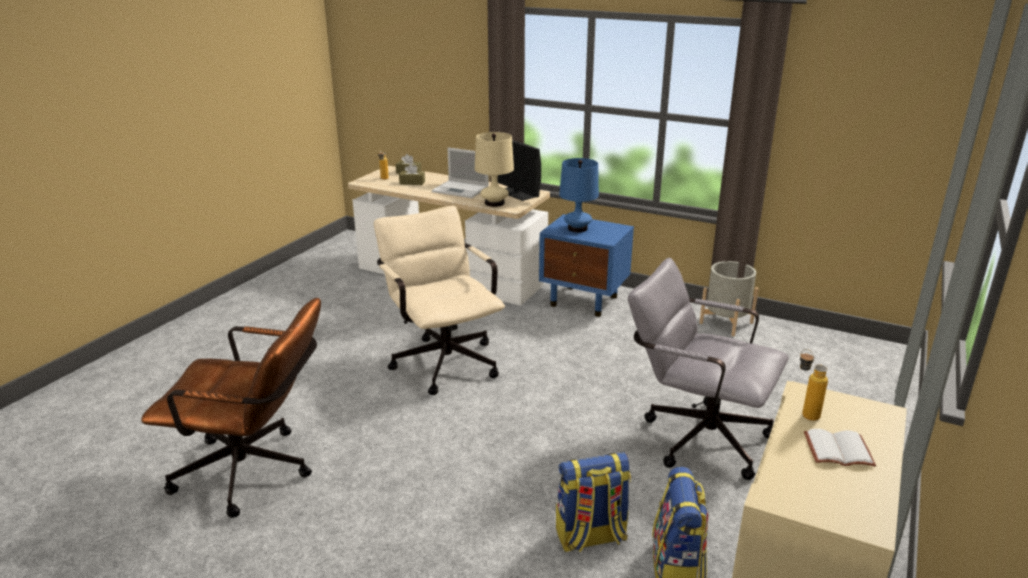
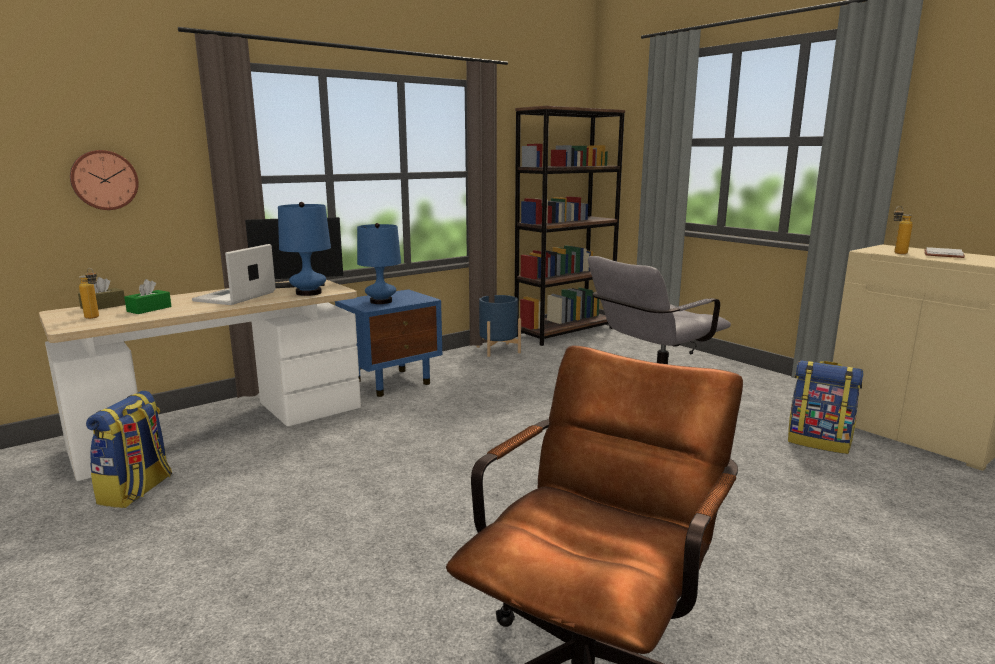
camera: 65 degrees left, 10 degrees down
(412, 182) = (149, 309): brown tissue box -> green tissue box
(437, 89) = (104, 180): none -> wall clock
(442, 359) = (422, 470): beige office chair -> none
(461, 190) = (234, 297): laptop -> laptop turned 150 degrees clockwise
(494, 203) = (308, 293): beige table lamp -> blue table lamp
(590, 537) = (778, 464): backpack -> backpack (137, 491)
(726, 323) = (498, 350): grey planter -> blue planter
(843, 345) = (565, 332): none -> brown bookcase

